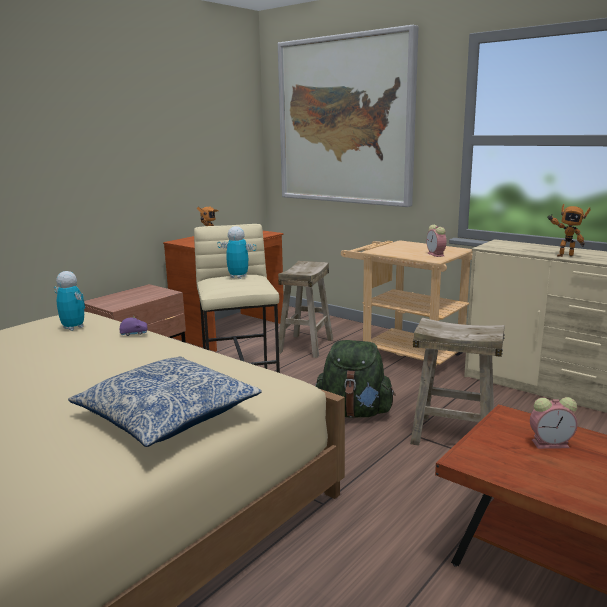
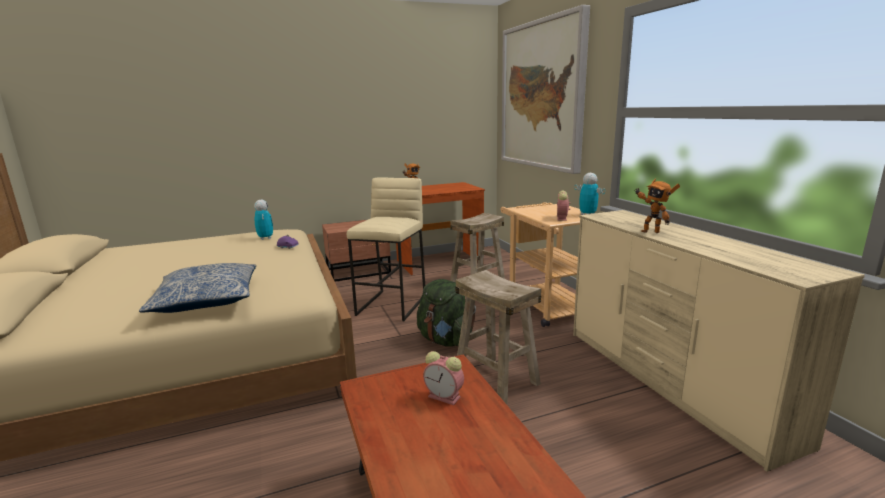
camera: 30 degrees right, 0 degrees up
(238, 277) = (388, 218): toy robot -> toy robot (587, 215)

